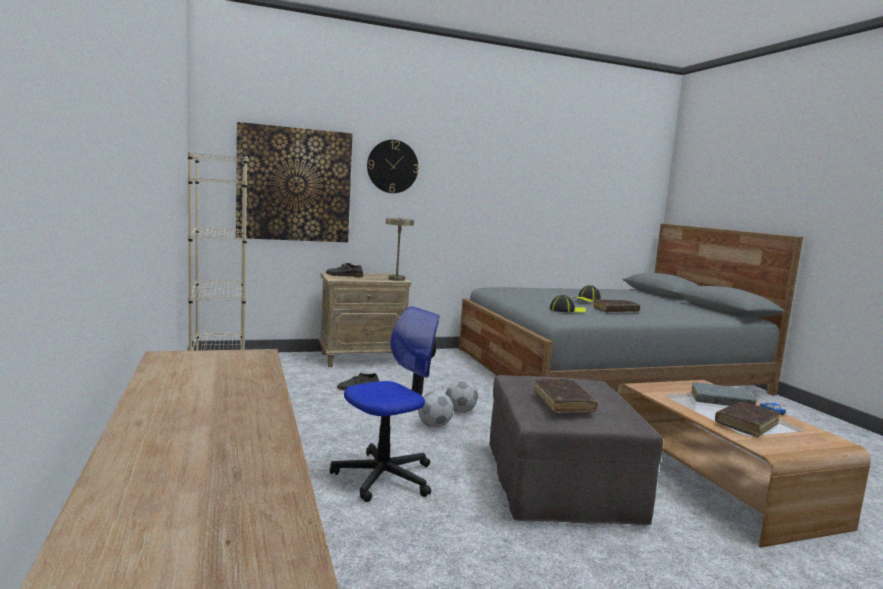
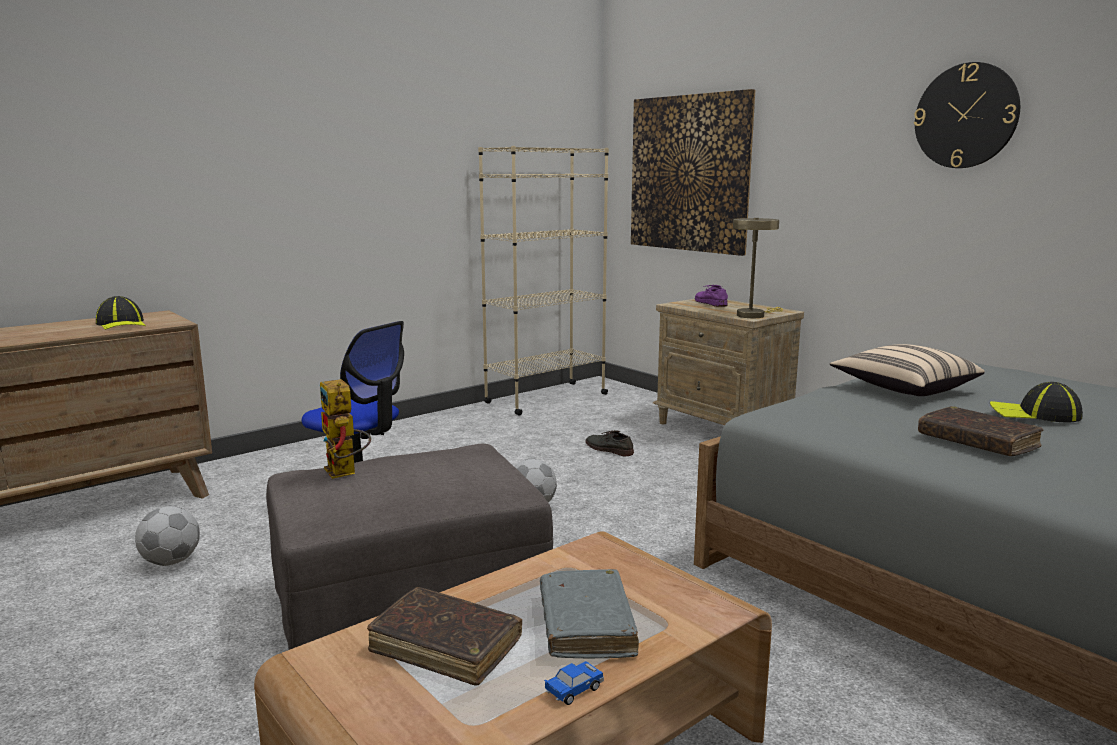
camera: 70 degrees right, 5 degrees up
(344, 275) = (709, 302): grey shoe -> purple shoe
(392, 166) = (810, 133): wall clock -> wall clock (966, 116)
(460, 411) = (604, 512): football -> football (170, 561)
(537, 300) = (903, 389): none -> beige pillow
(563, 403) = (345, 473): brown book -> toy robot
(567, 310) = (847, 409): cap -> cap (122, 324)

